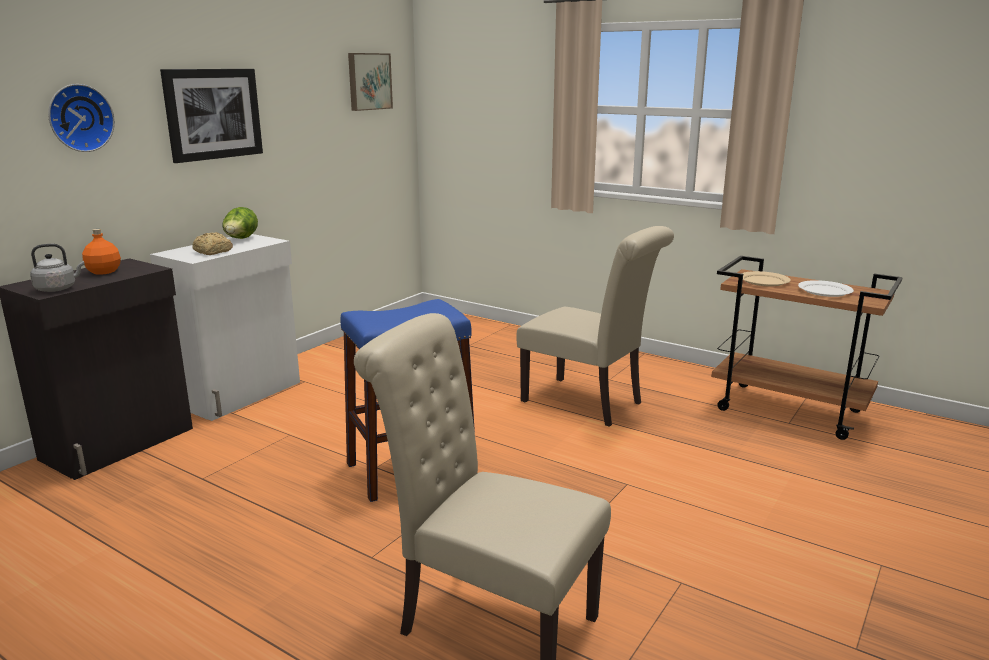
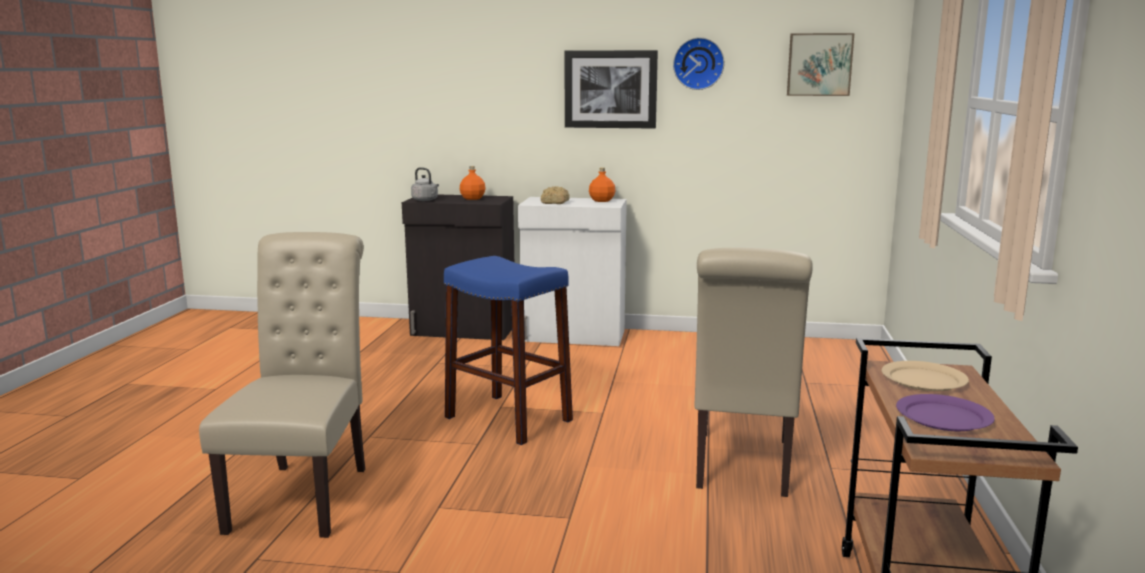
camera: 65 degrees right, 5 degrees down
(79, 118) = (495, 85): wall clock -> wall clock (698, 63)
(241, 239) = (602, 201): lettuce -> orange bottle
(825, 291) = (944, 417): white plate -> purple plate

